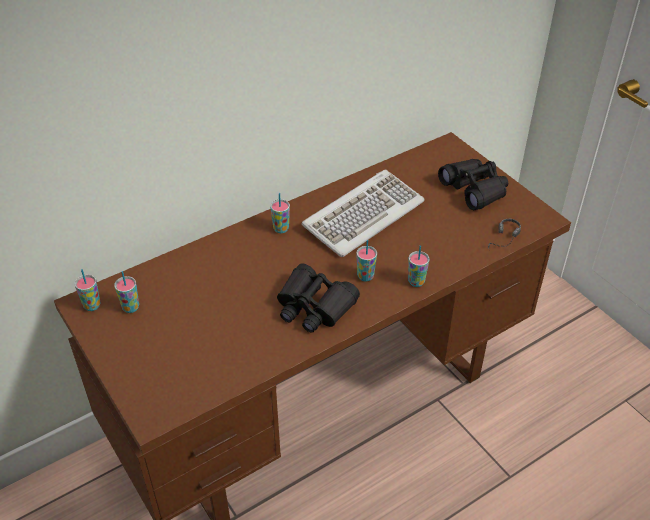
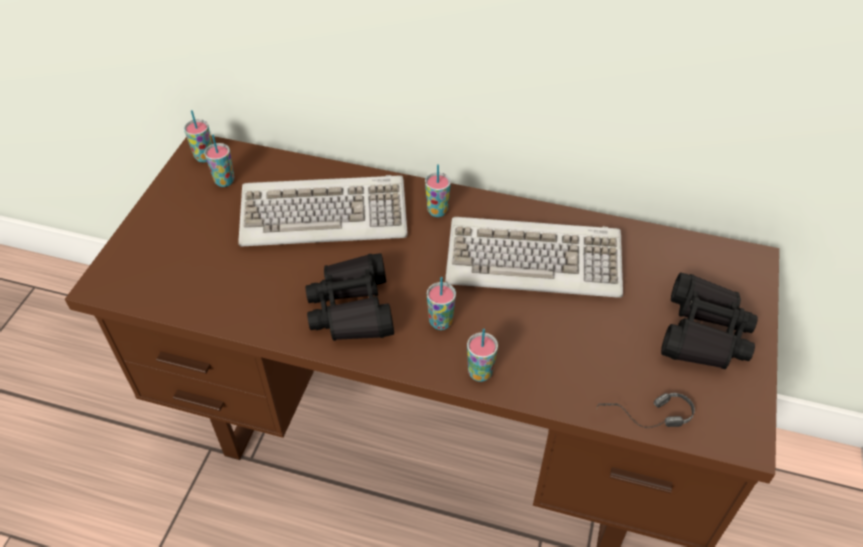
camera: 50 degrees right, 5 degrees up
(223, 277) = (324, 215): none -> keyboard

